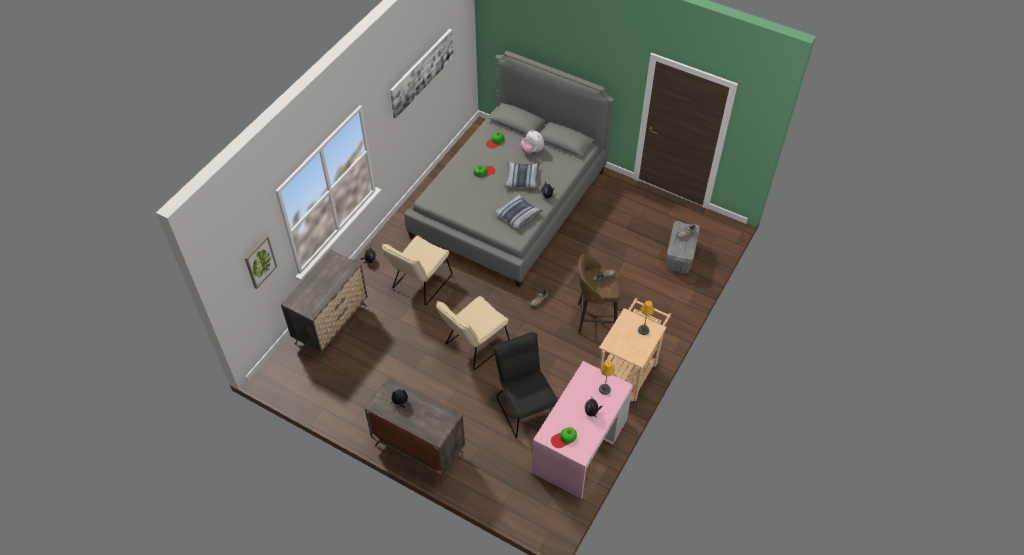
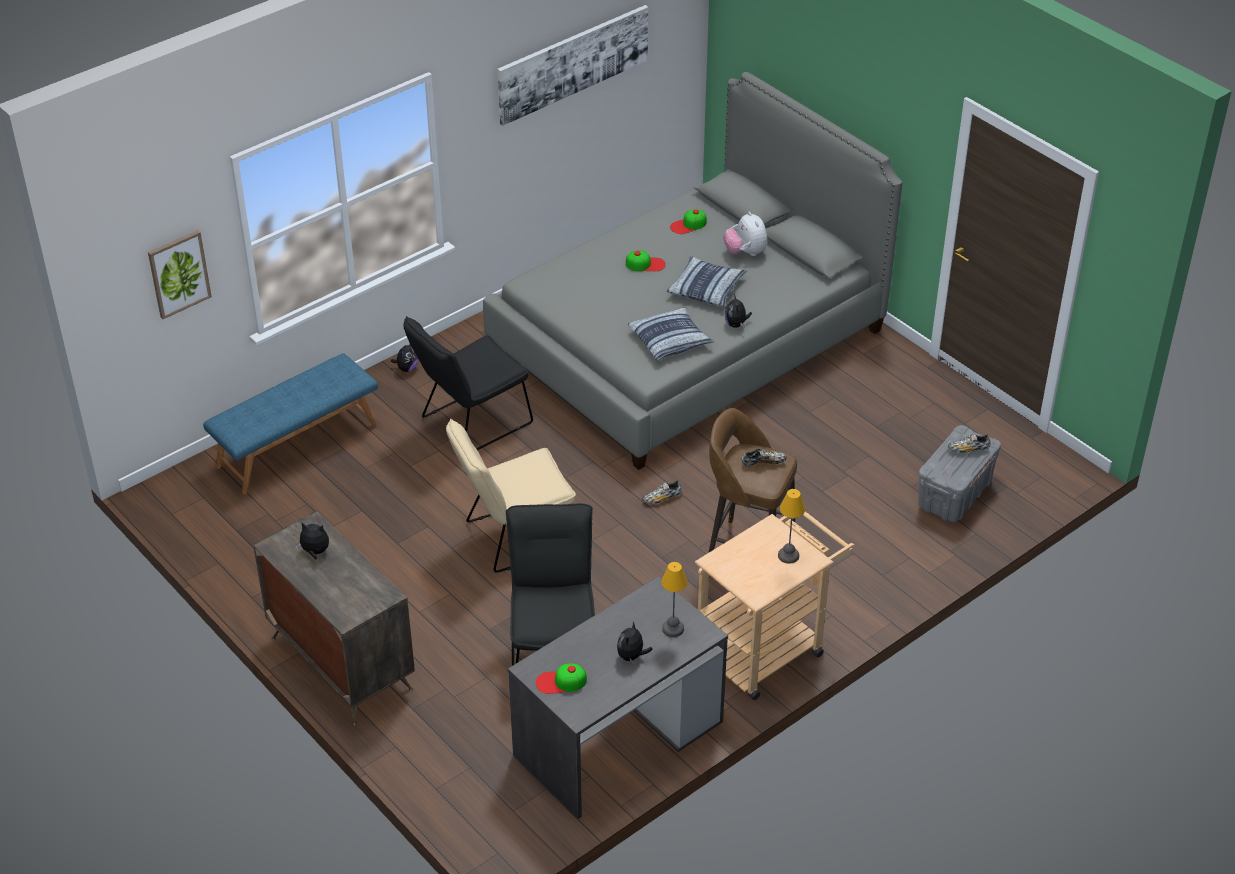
camera: 20 degrees right, 10 degrees down
(332, 324) = (297, 445): dresser -> blue bench
(419, 284) = (470, 423): beige chair -> black chair
(580, 446) = (619, 739): pink desk -> grey desk

